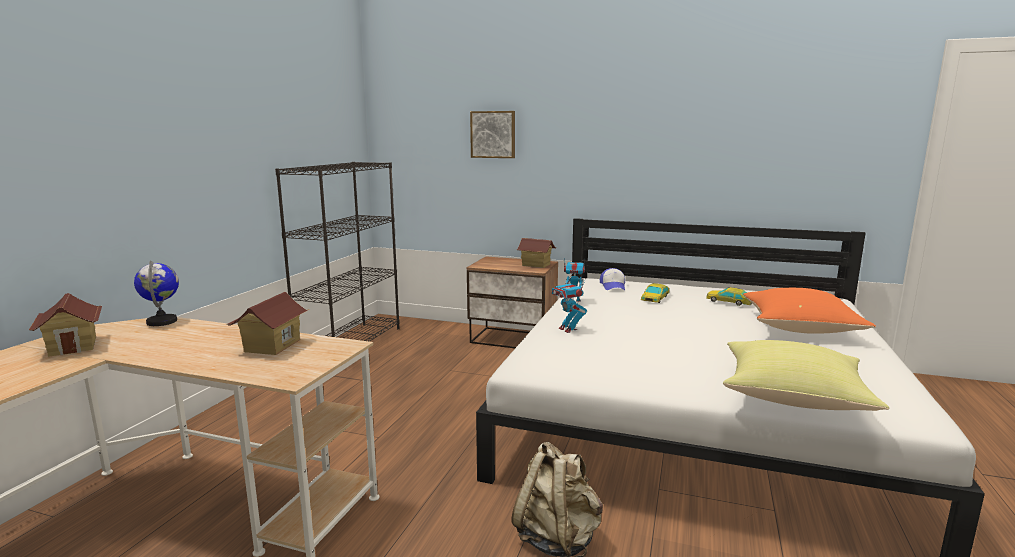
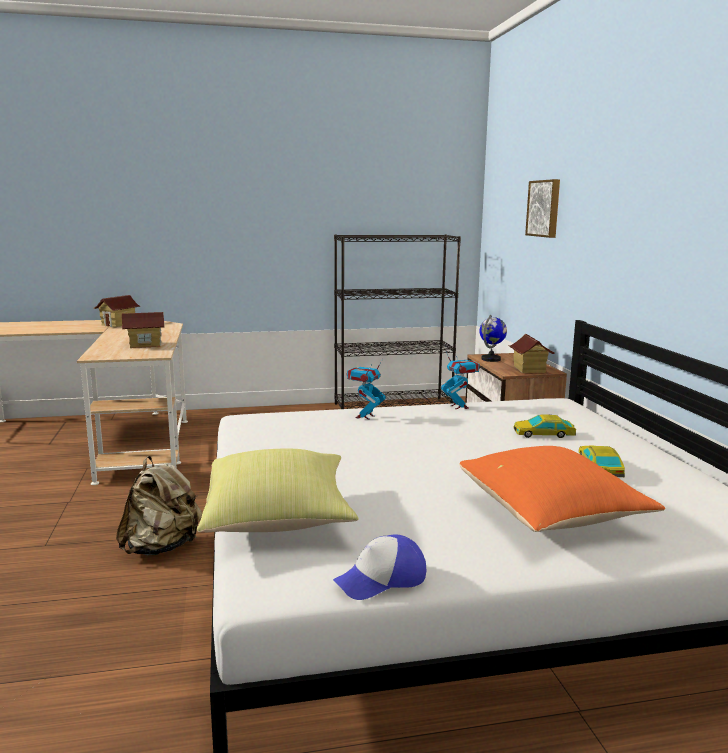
camera: 60 degrees right, 0 degrees up
(162, 321) = (170, 325): globe -> globe (491, 359)
(613, 286) = (555, 412): cap -> cap (381, 580)

